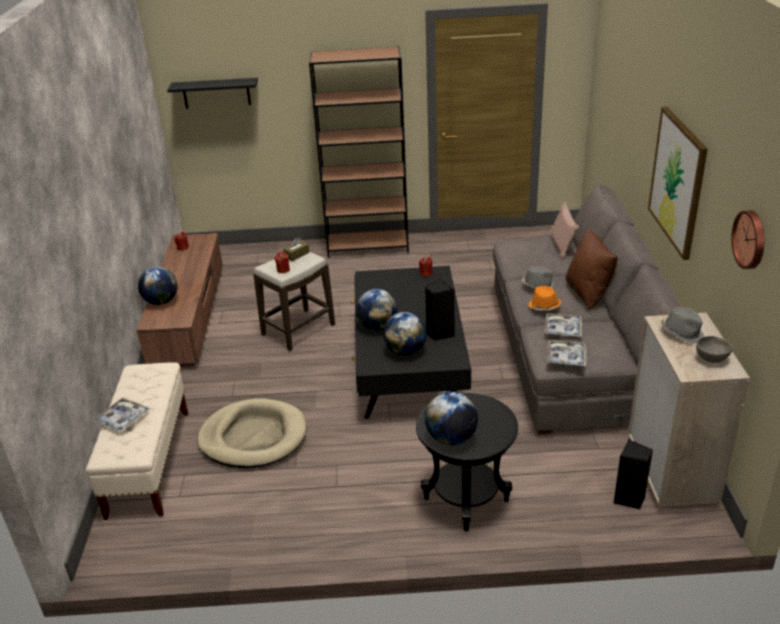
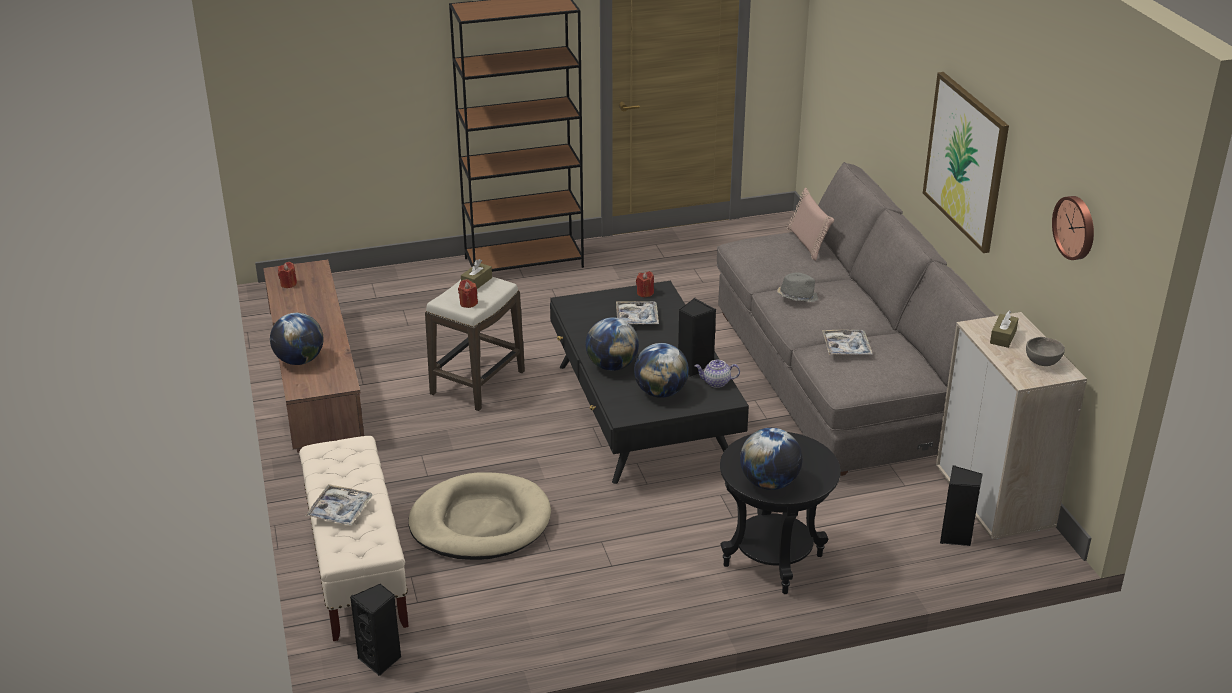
camera: 15 degrees left, 0 degrees up
(131, 541) = (381, 660): none -> black speaker
(216, 93) = (315, 64): black shelf -> none
(452, 347) = (716, 382): none -> teapot
(544, 306) = (813, 322): orange hat -> none
(566, 357) = (861, 380): tray -> tray (637, 318)
(588, 293) = (860, 302): brown pillow -> none
(682, 333) = (1003, 337): grey hat -> brown tissue box

